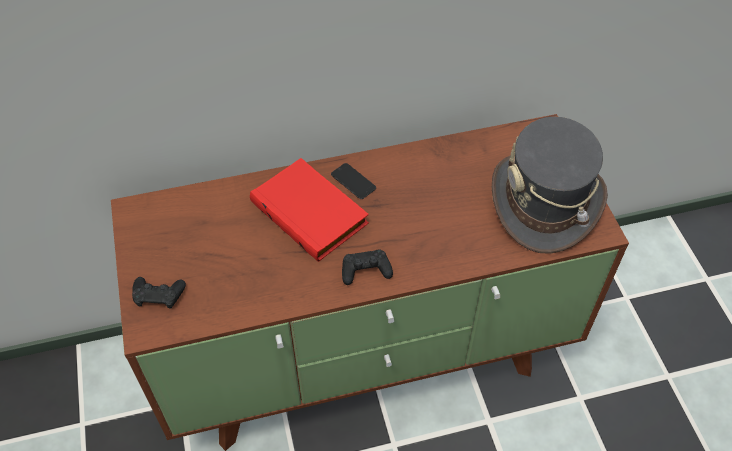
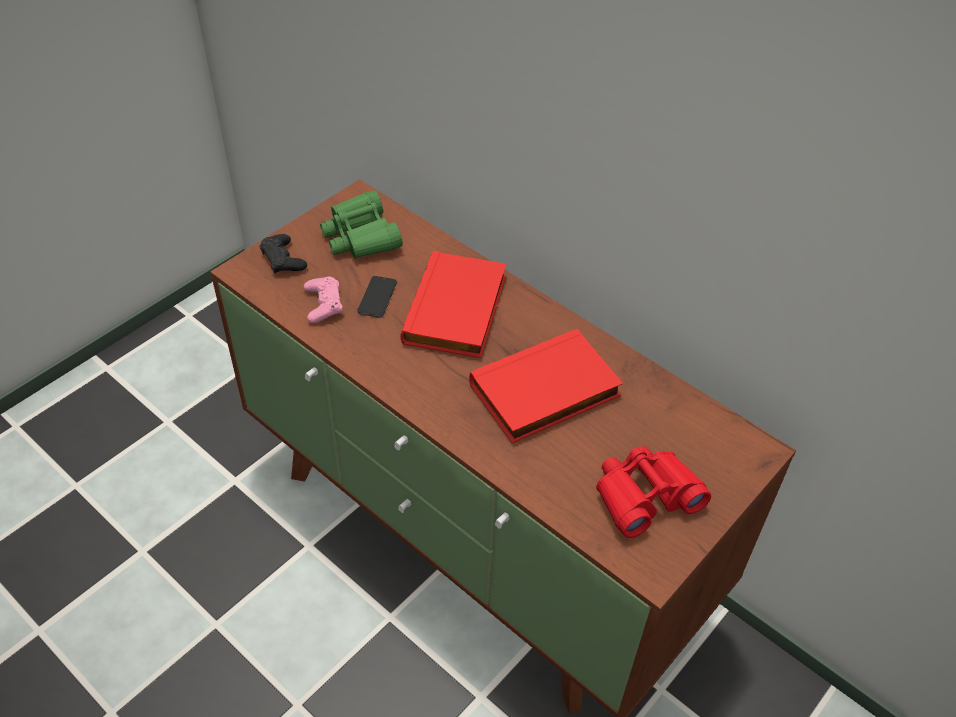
camera: 55 degrees right, 5 degrees down
(180, 231) = (361, 236): none -> green binoculars
(234, 291) = (323, 304): none -> pink game controller
(353, 181) = (523, 322): phone -> phone (377, 297)
(365, 270) = (421, 384): black game controller -> none
(426, 205) = (545, 393): none -> red book
(545, 202) = (645, 496): grey hat -> red binoculars

